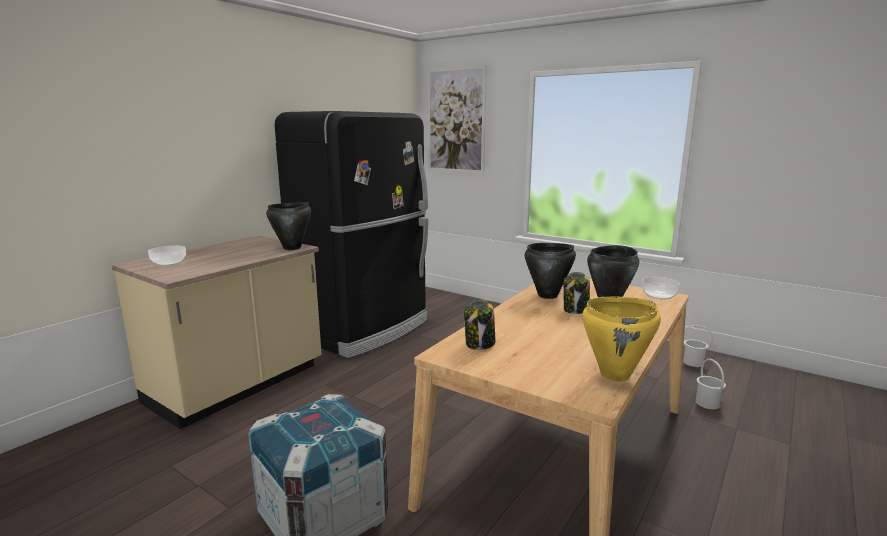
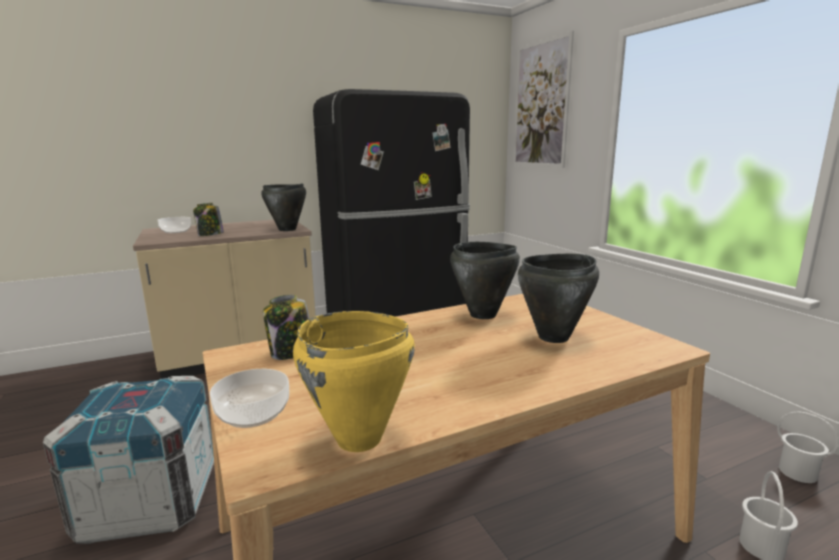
camera: 30 degrees right, 0 degrees up
(576, 310) = (485, 338): jar -> jar (210, 235)
(659, 295) = (652, 344): bowl -> bowl (252, 413)

